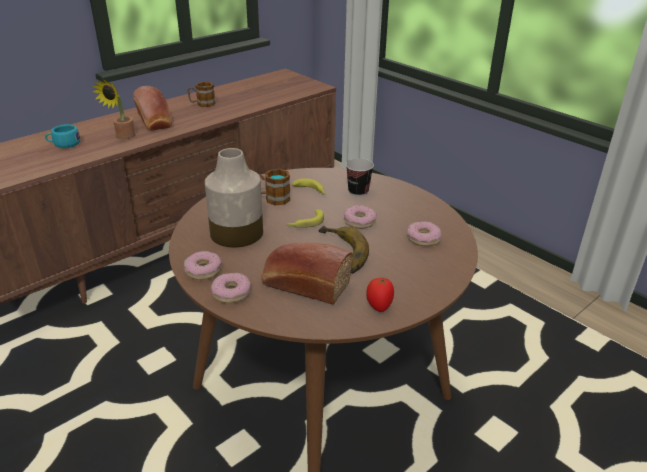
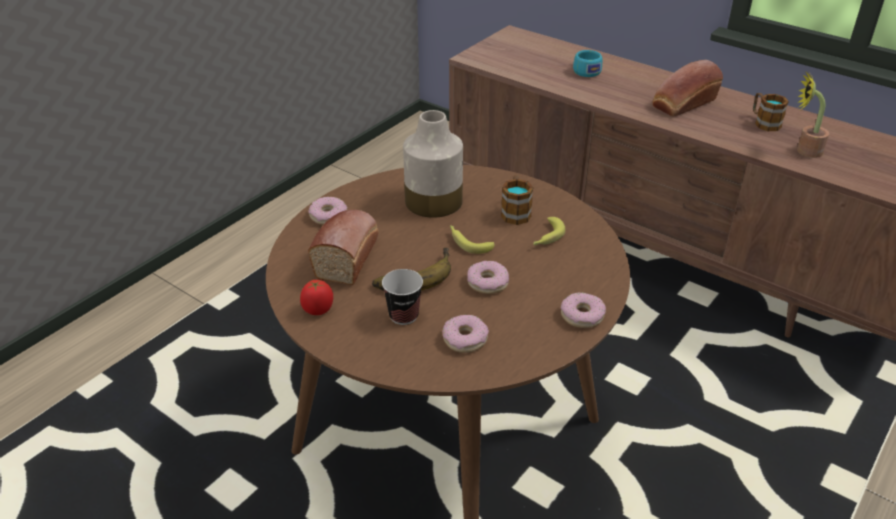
camera: 80 degrees right, 5 degrees up
(123, 137) = (625, 96): potted plant -> potted plant (804, 150)
(203, 270) = (361, 194): donut -> donut (582, 315)
(358, 192) = (564, 275): cup -> cup (403, 315)

